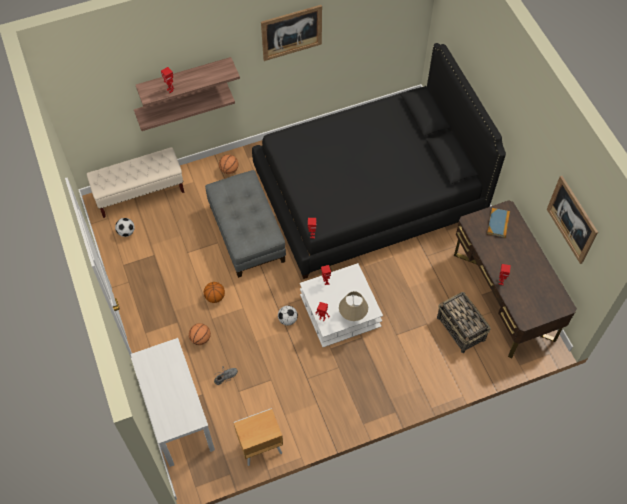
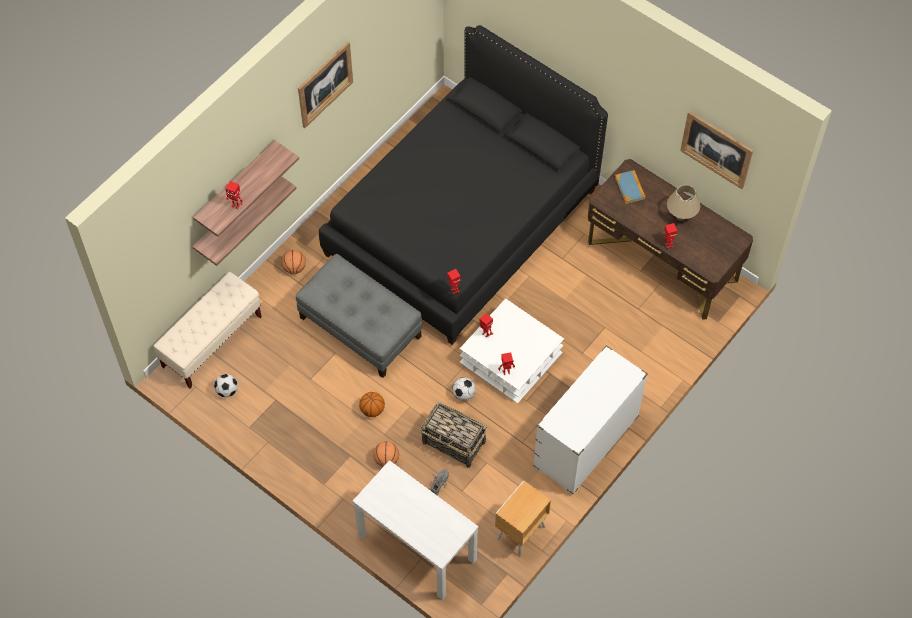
camera: 30 degrees left, 0 degrees up
(352, 316) = (534, 354): beige table lamp -> beige table lamp (681, 216)
(355, 405) = (585, 443): none -> white dresser
(461, 329) = (641, 315): basket -> basket (454, 443)

